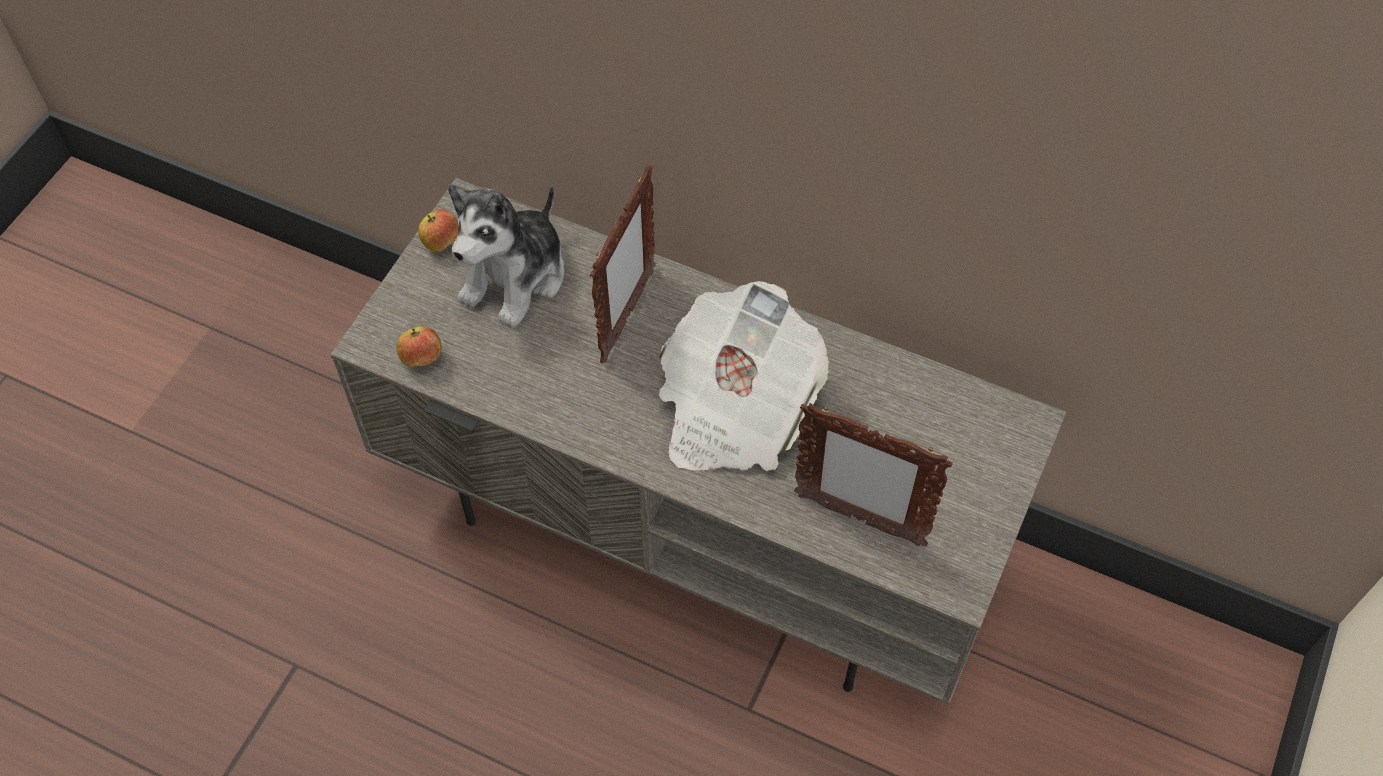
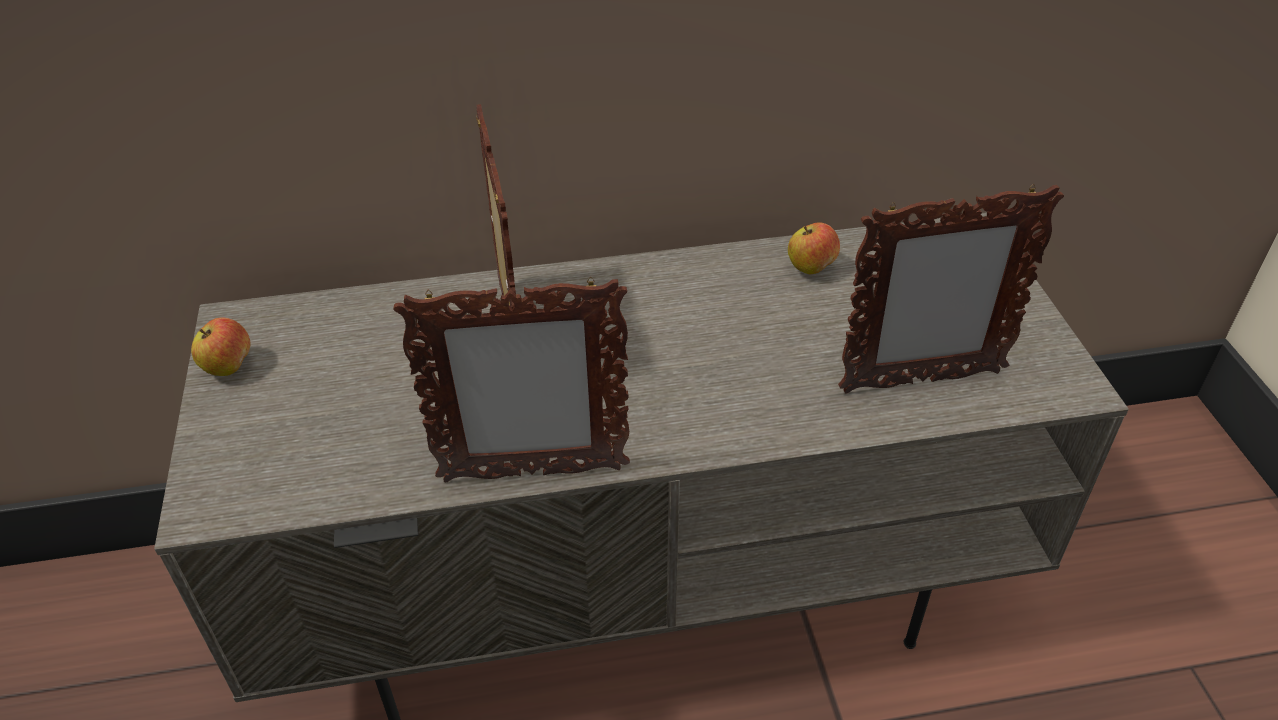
camera: 35 degrees left, 15 degrees down
(422, 358) = (291, 488): apple -> apple (811, 267)
(515, 277) = (349, 357): plush toy -> none
(559, 432) = (531, 473): none -> picture frame
(734, 407) = (700, 353): newspaper -> none

